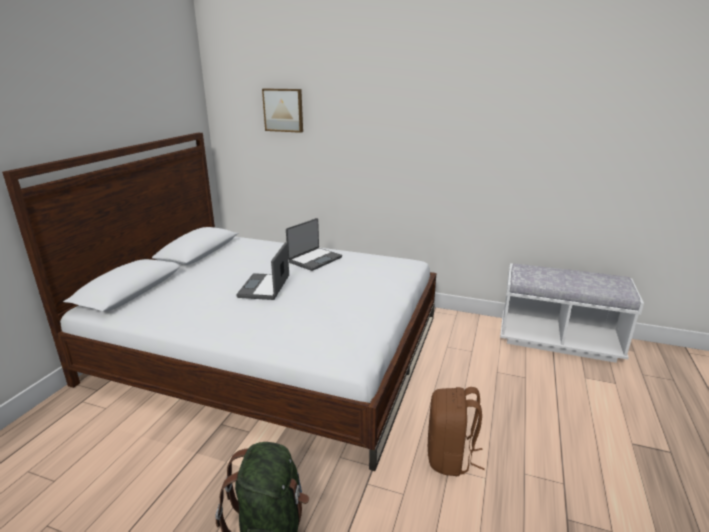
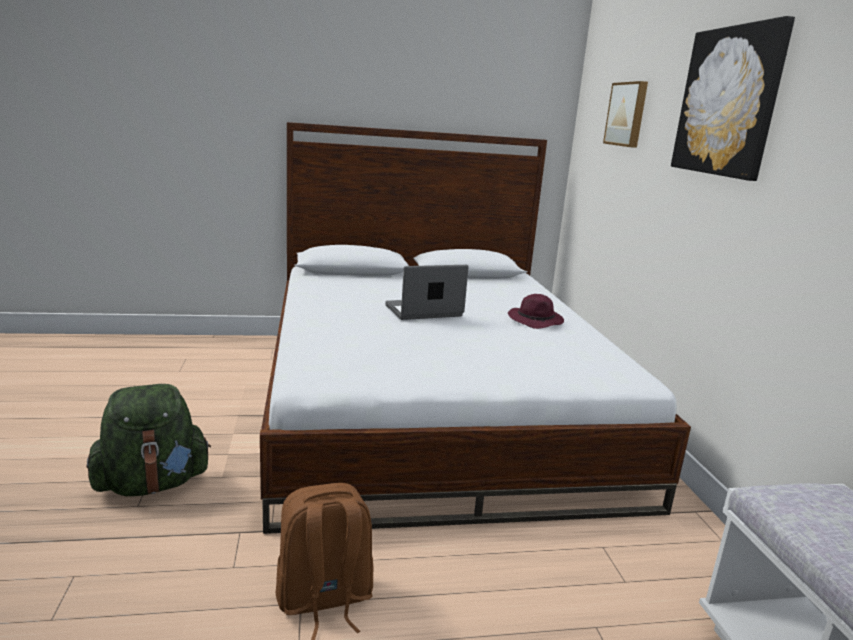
camera: 60 degrees right, 5 degrees down
(314, 259) = (536, 321): laptop -> purple hat
(388, 104) = (728, 102): none -> picture

